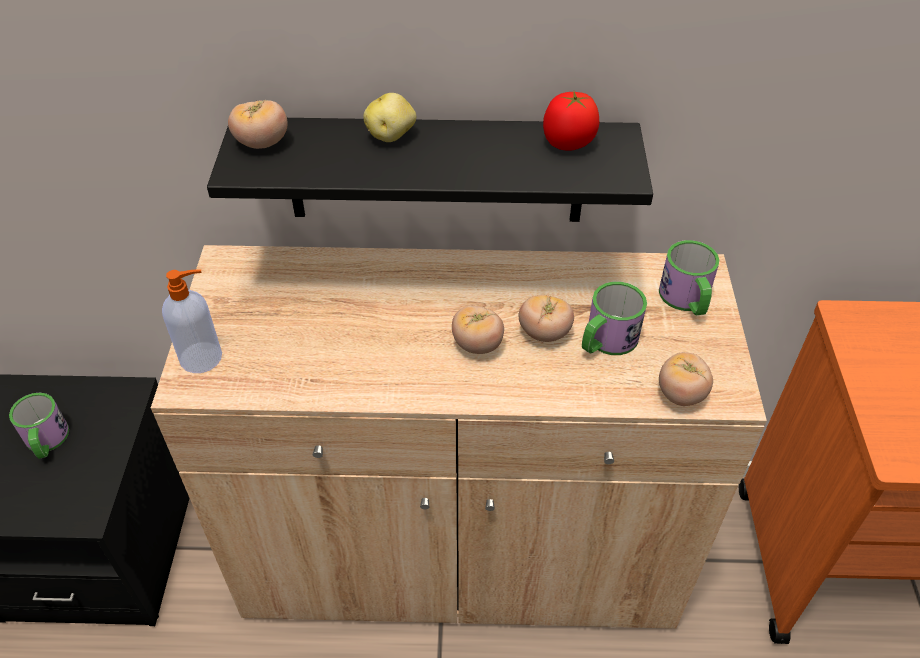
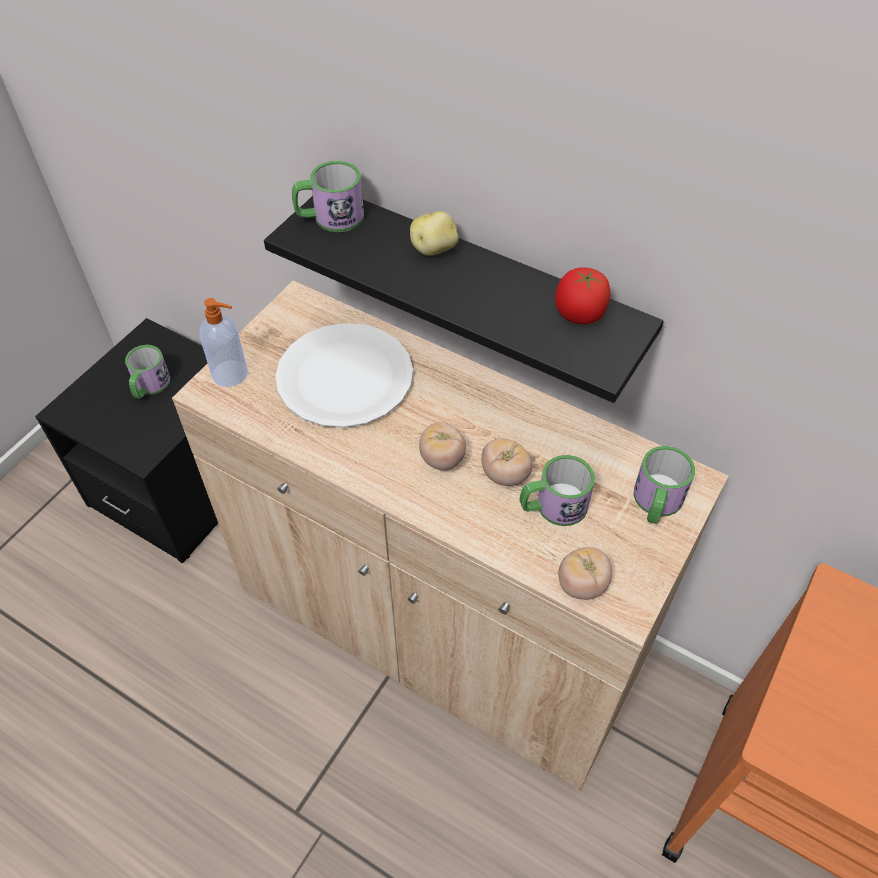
camera: 30 degrees right, 5 degrees up
(262, 143) = (330, 217): tomato -> mug
(327, 312) = (345, 377): none -> white plate

